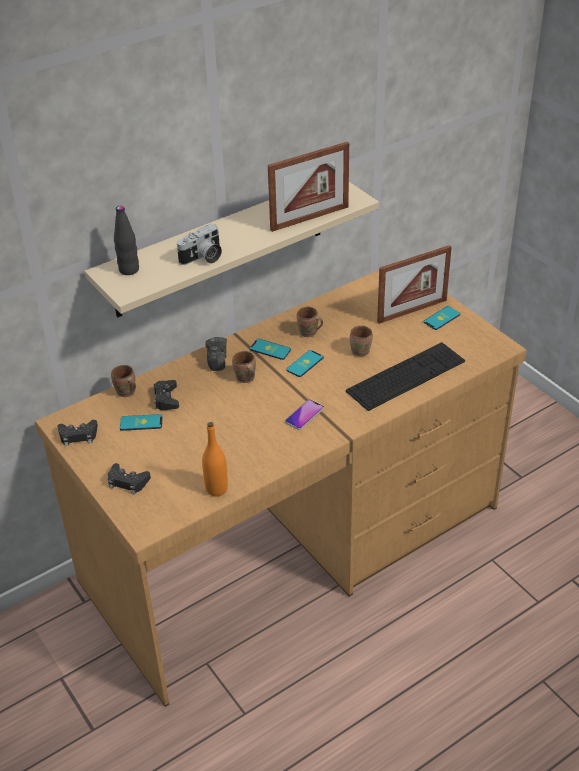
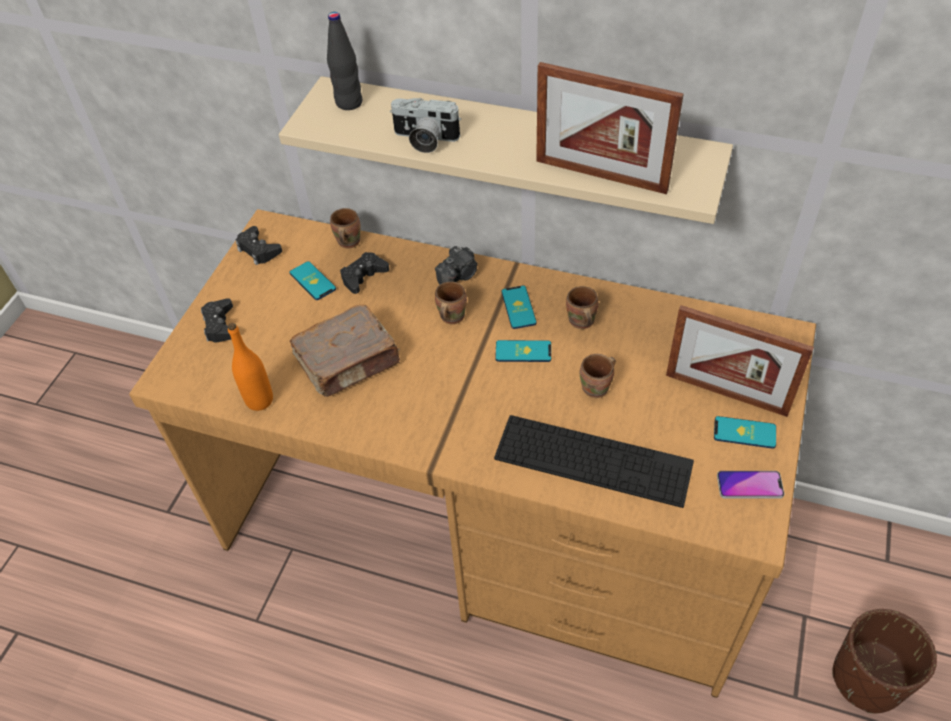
camera: 55 degrees right, 10 degrees up
(231, 436) = (349, 362): none -> brown book
(304, 415) = (435, 404): phone -> phone (749, 485)
(534, 444) = (867, 679): none -> brown planter

